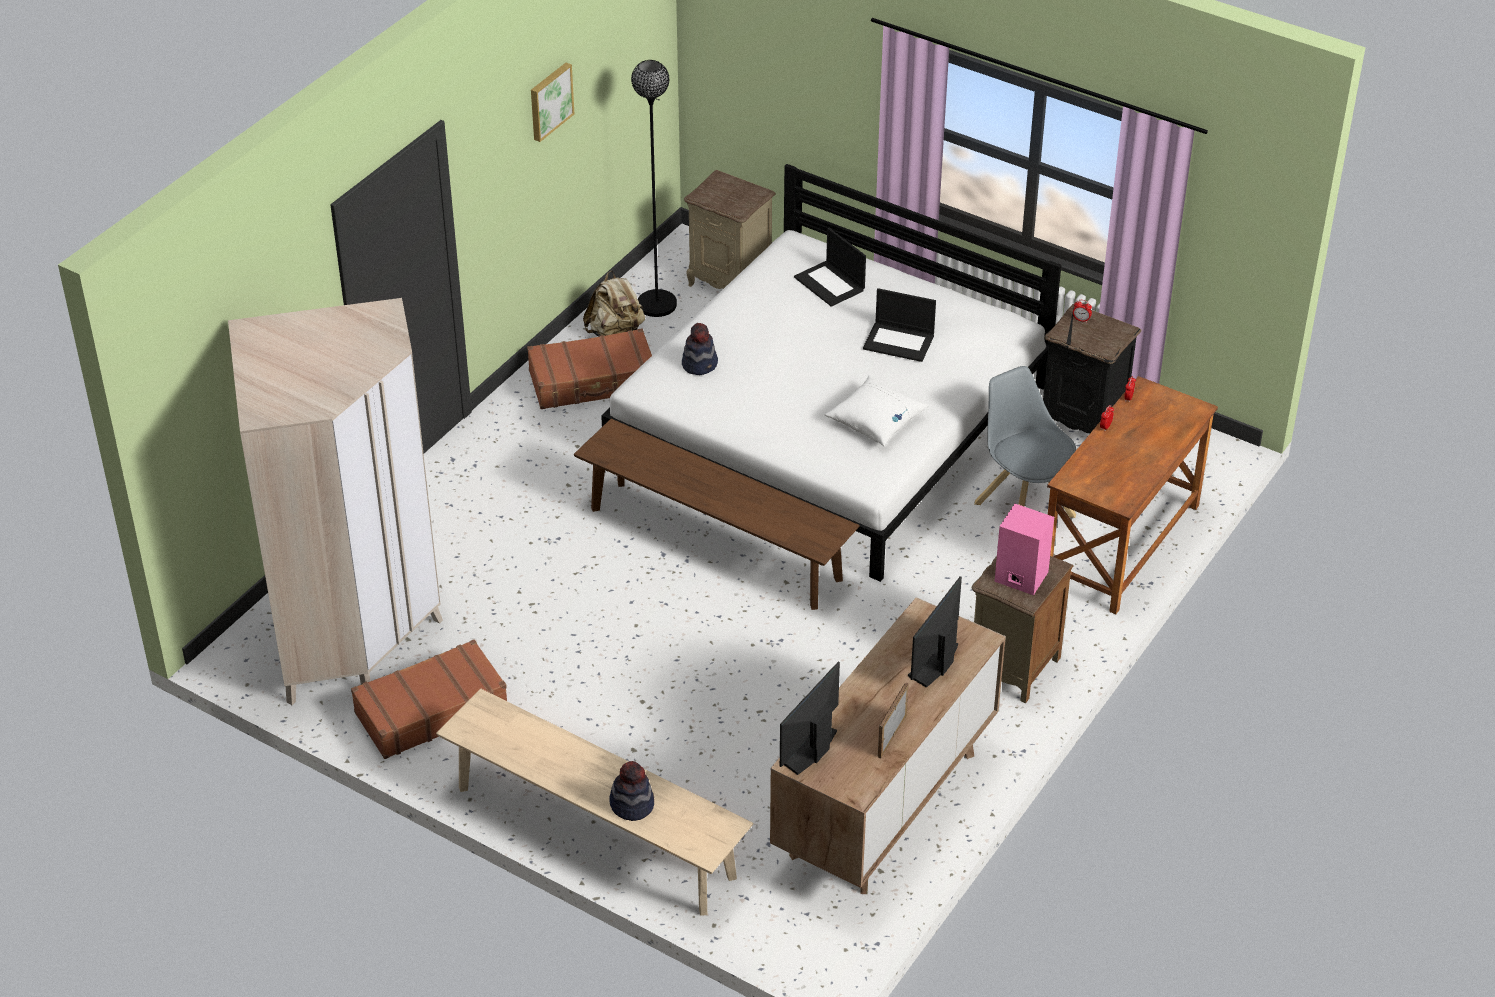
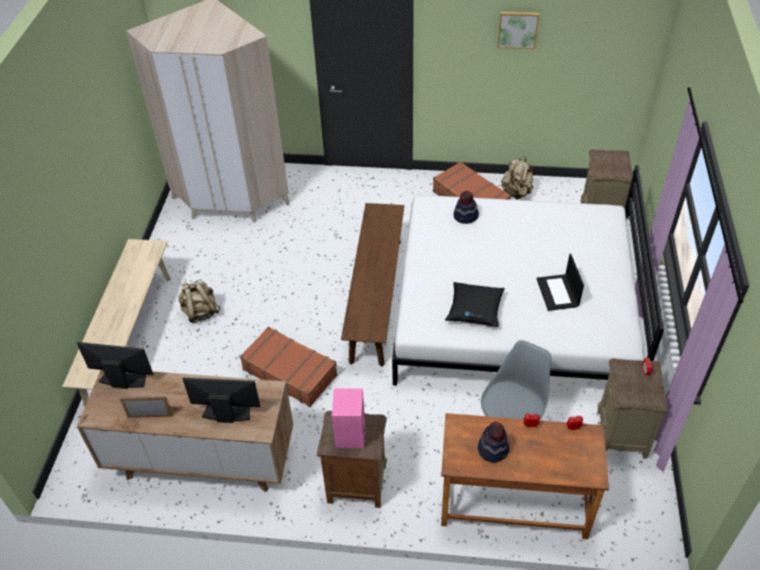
camera: 65 degrees right, 5 degrees up
(430, 710) = (190, 244): brown suitcase -> brown suitcase (290, 372)
(597, 737) = (200, 312): none -> beige backpack
(632, 804) = (103, 332): hat -> hat (493, 449)
(657, 304) = (553, 198): black floor lamp -> none
(830, 284) = (586, 242): laptop -> none
(875, 421) = (474, 310): white pillow -> black pillow
(1082, 422) = (620, 435): black nightstand -> beige nightstand

